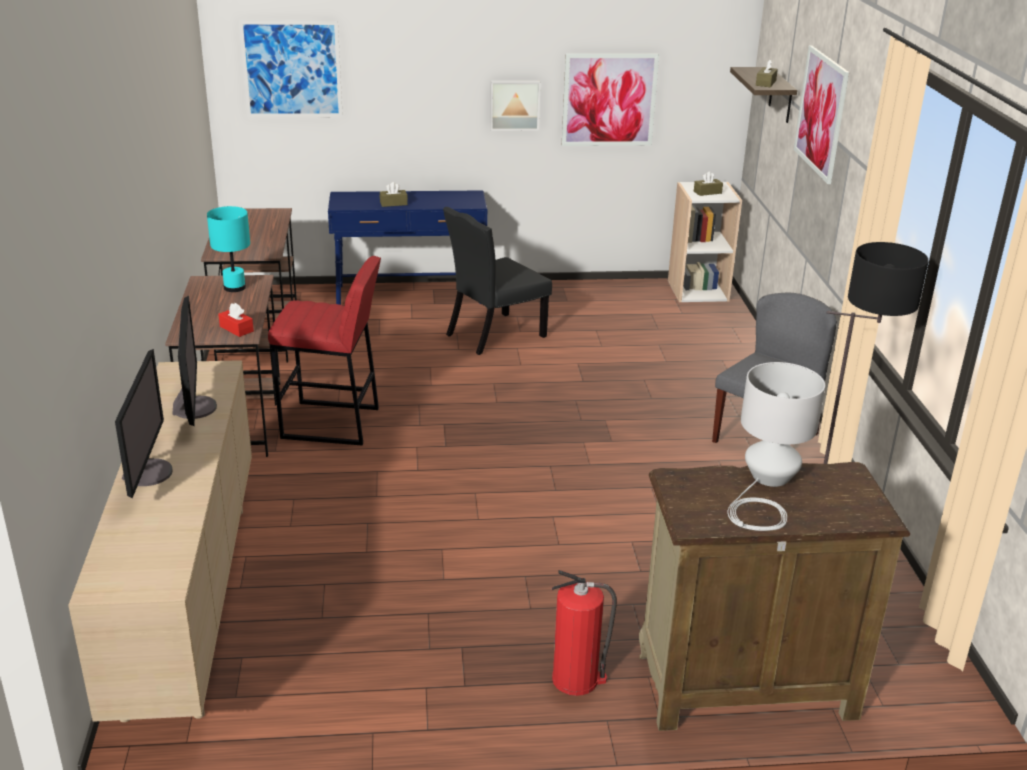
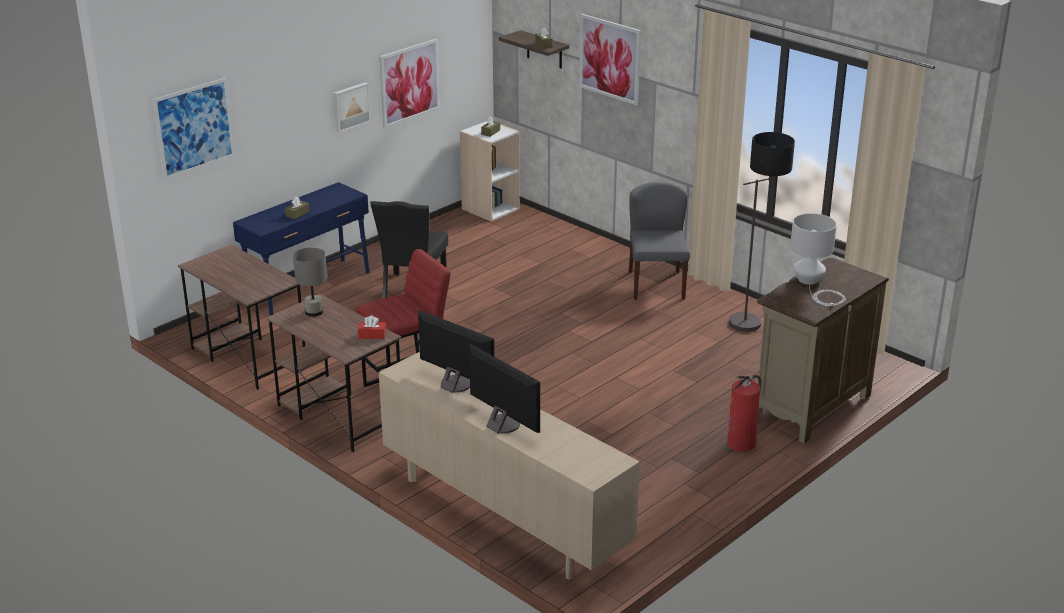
camera: 40 degrees left, 0 degrees up
(235, 287) = (313, 312): turquoise table lamp -> grey table lamp

